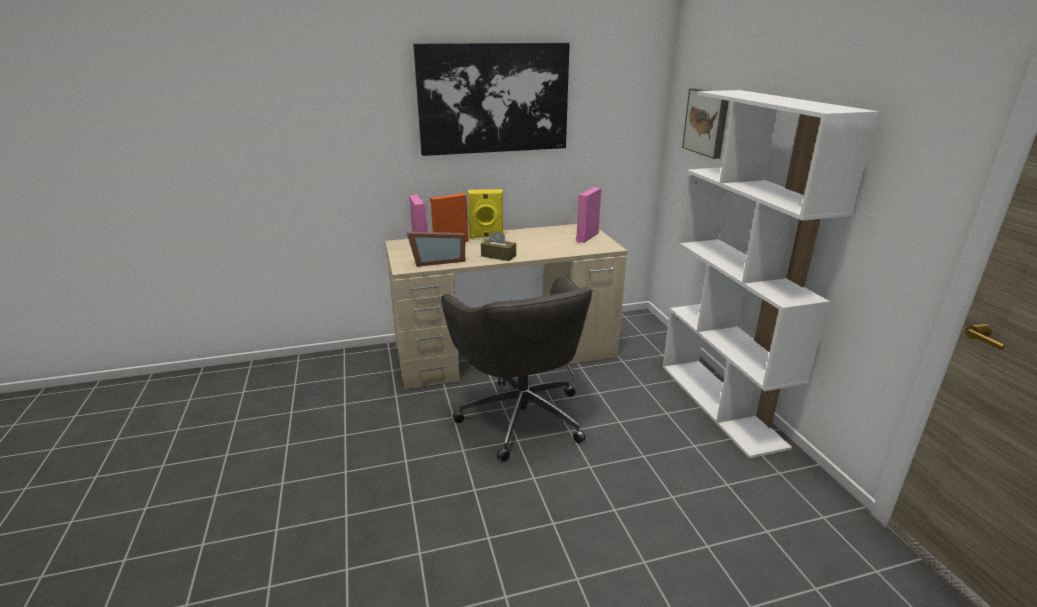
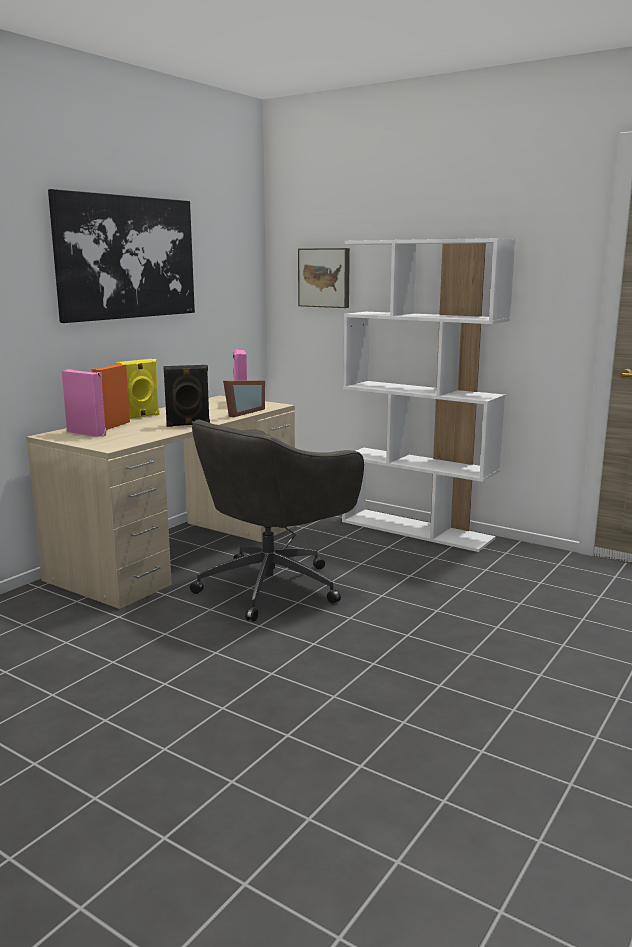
camera: 40 degrees left, 10 degrees down
(437, 261) = (133, 437): picture frame -> picture frame (241, 412)
(498, 256) = (188, 425): brown tissue box -> black speaker
(521, 415) = (273, 586): grey office chair -> grey office chair turned 105 degrees clockwise

